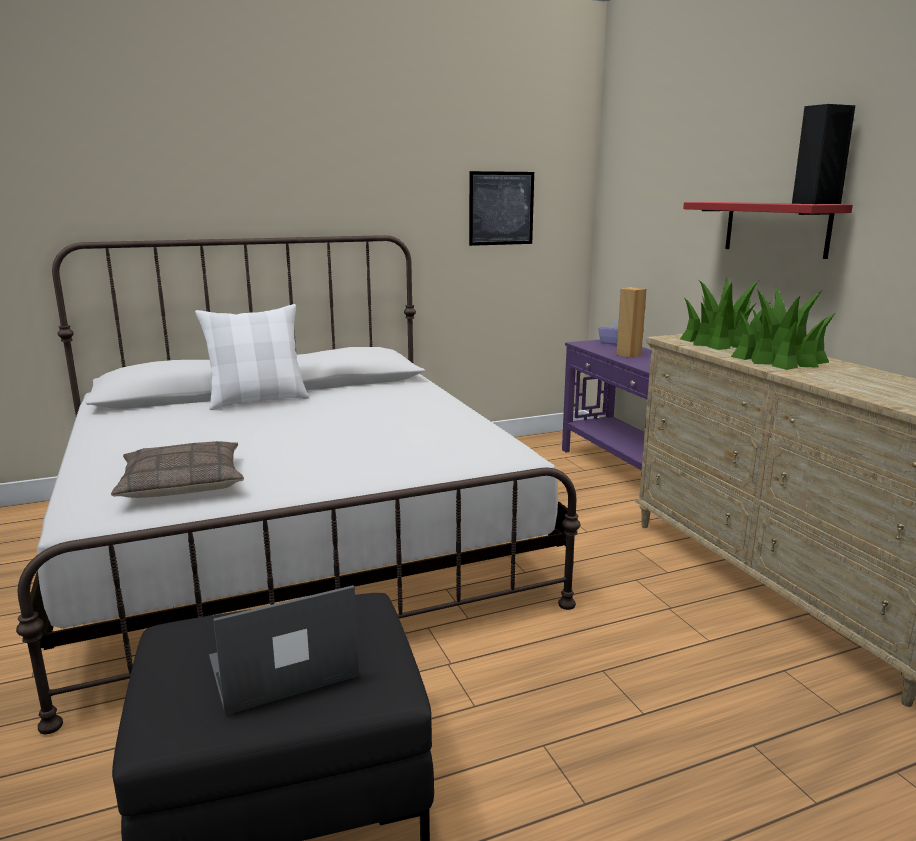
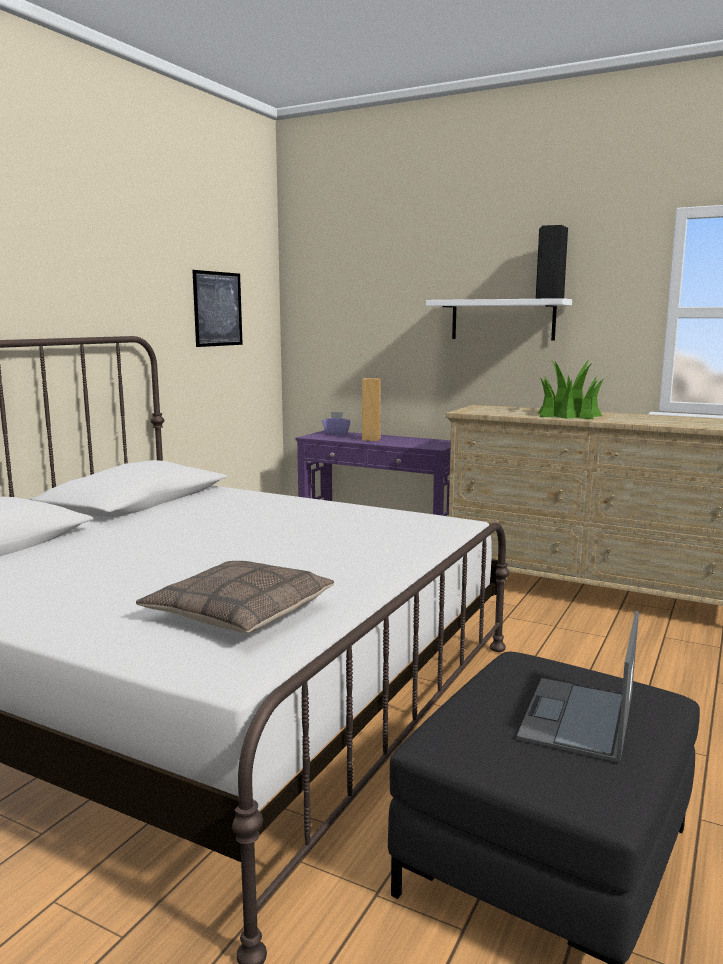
camera: 40 degrees left, 5 degrees down
(258, 400) = (97, 533): white pillow -> none
(722, 342) = (502, 410): potted plant -> none
(776, 228) = (502, 319): red shelf -> white shelf

